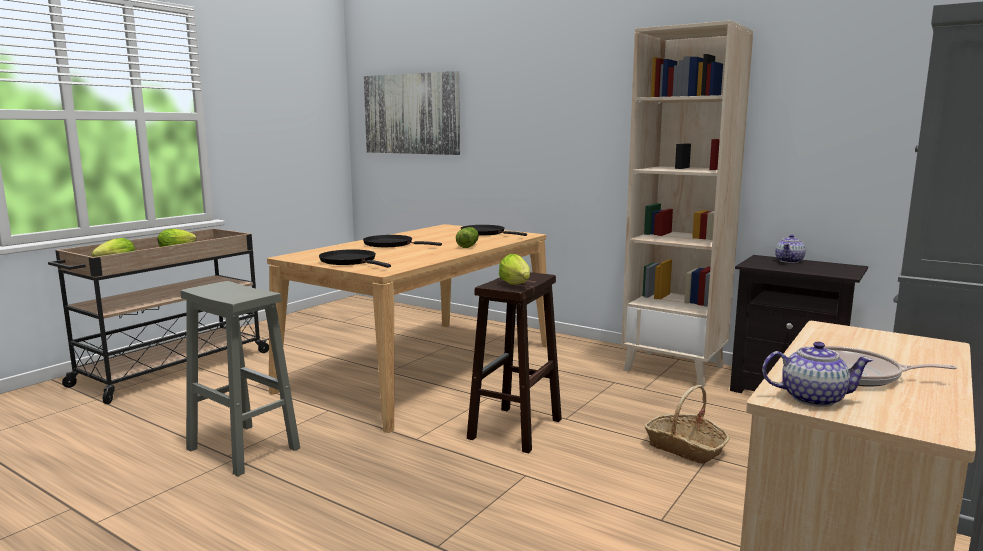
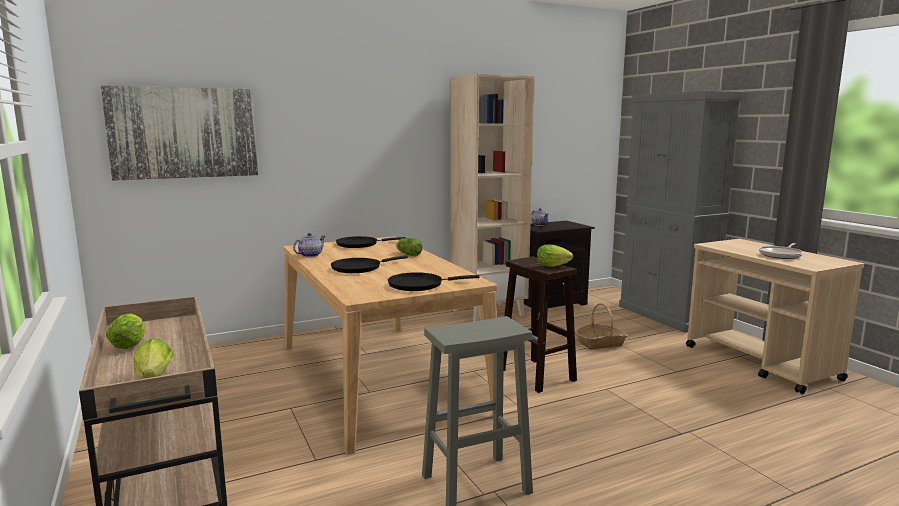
camera: 60 degrees left, 0 degrees up
(812, 398) = (811, 264): teapot -> teapot (310, 255)

